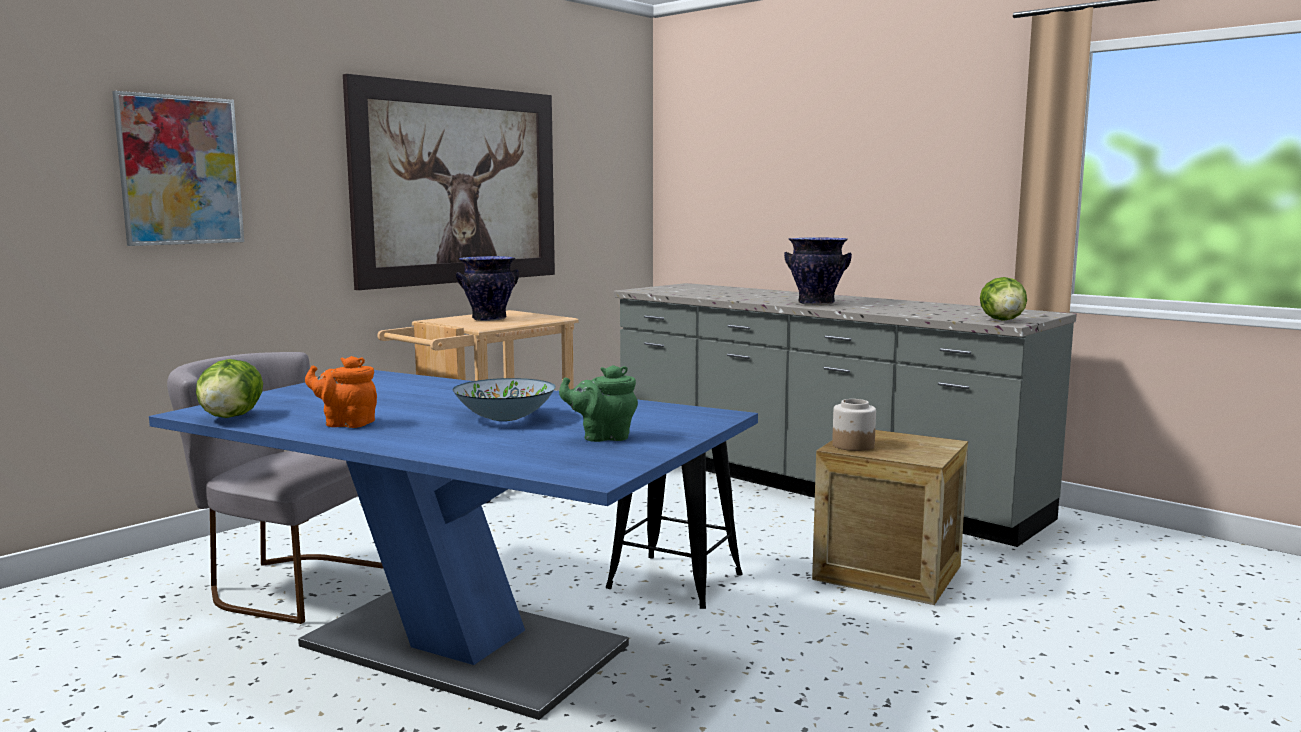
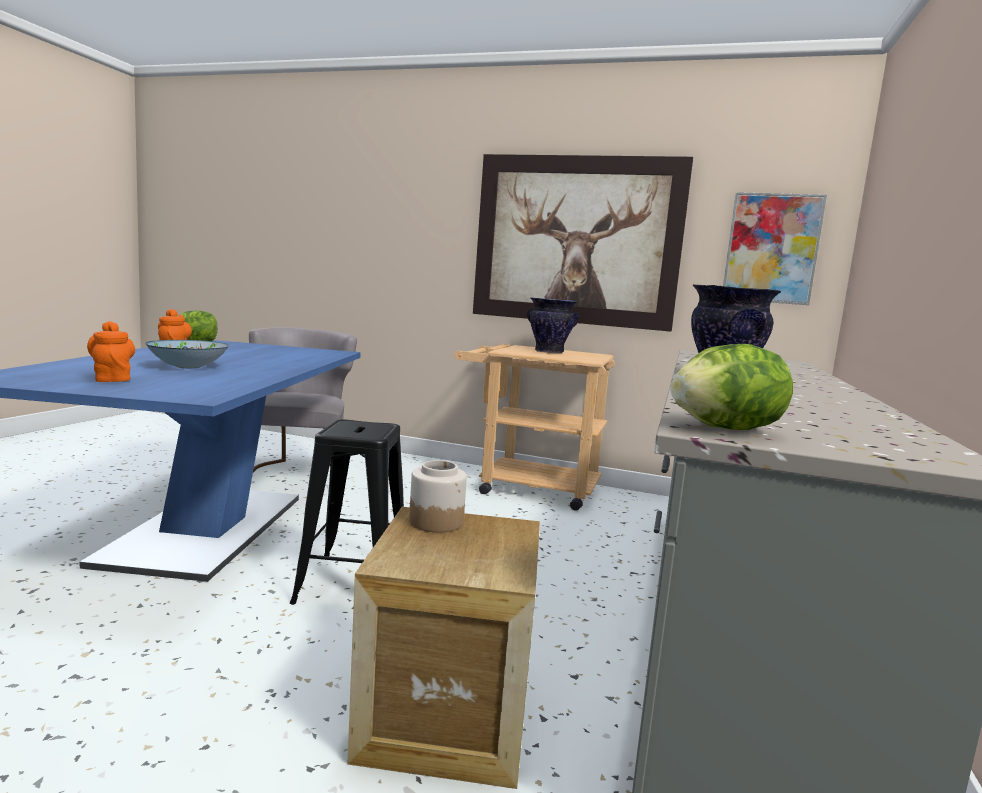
camera: 65 degrees right, 0 degrees up
(180, 170) = (374, 223): picture -> picture (771, 248)
(603, 437) = (112, 379): green teapot -> orange teapot

